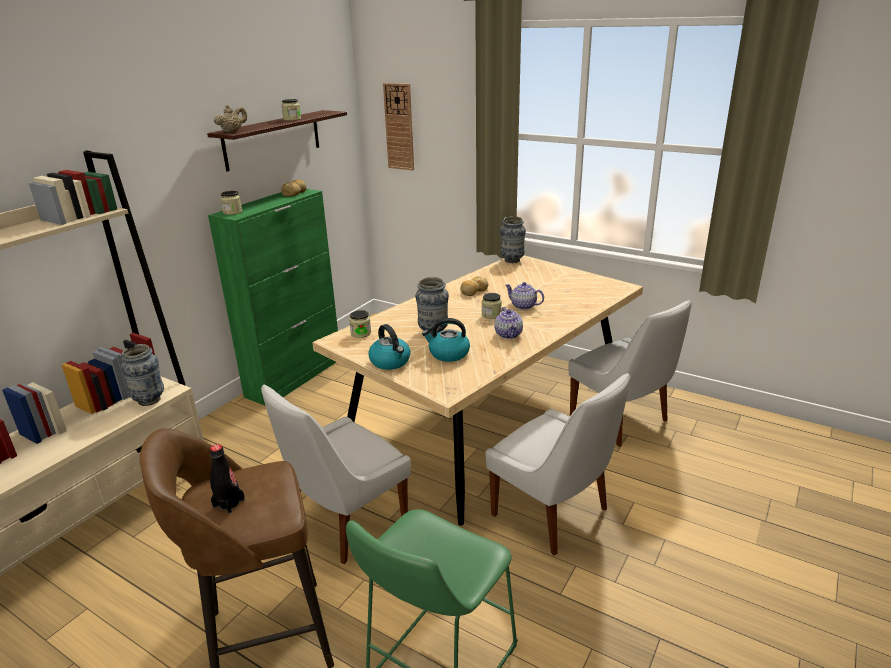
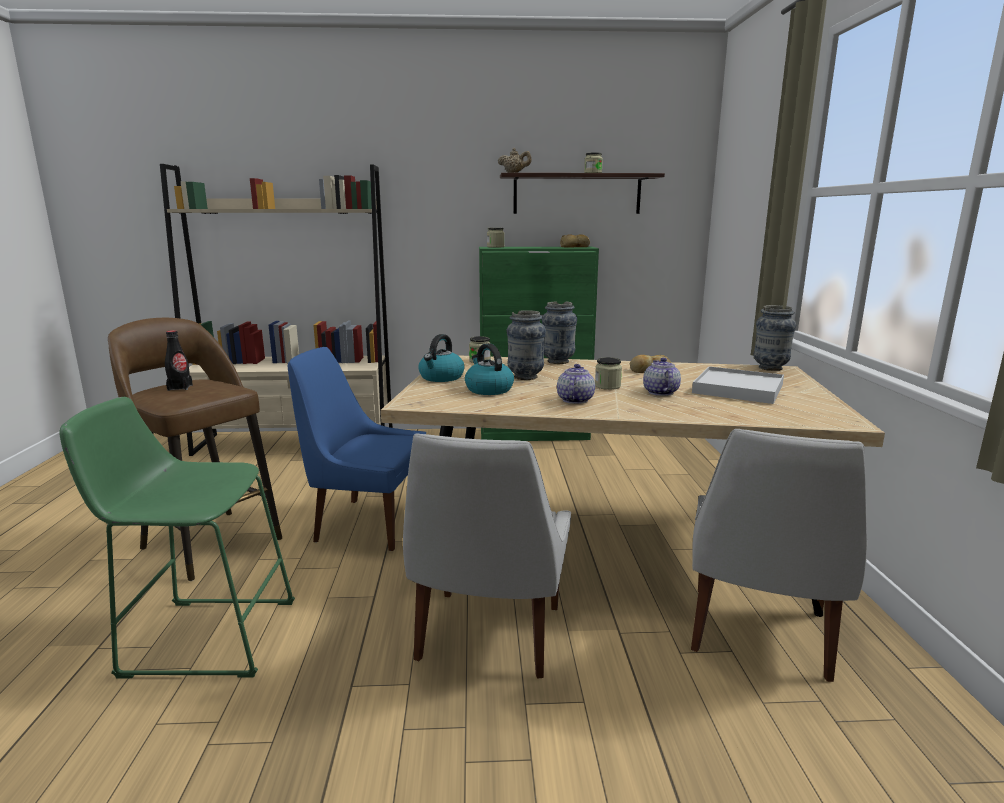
camera: 55 degrees right, 10 degrees down
(149, 400) = (347, 367): vase -> vase (558, 361)
(345, 522) = (366, 523): white chair -> blue chair
(399, 127) = (733, 198): wall clock -> none
(509, 334) = (574, 400): teapot -> teapot turned 150 degrees clockwise
(542, 285) = (738, 389): none -> white tray

